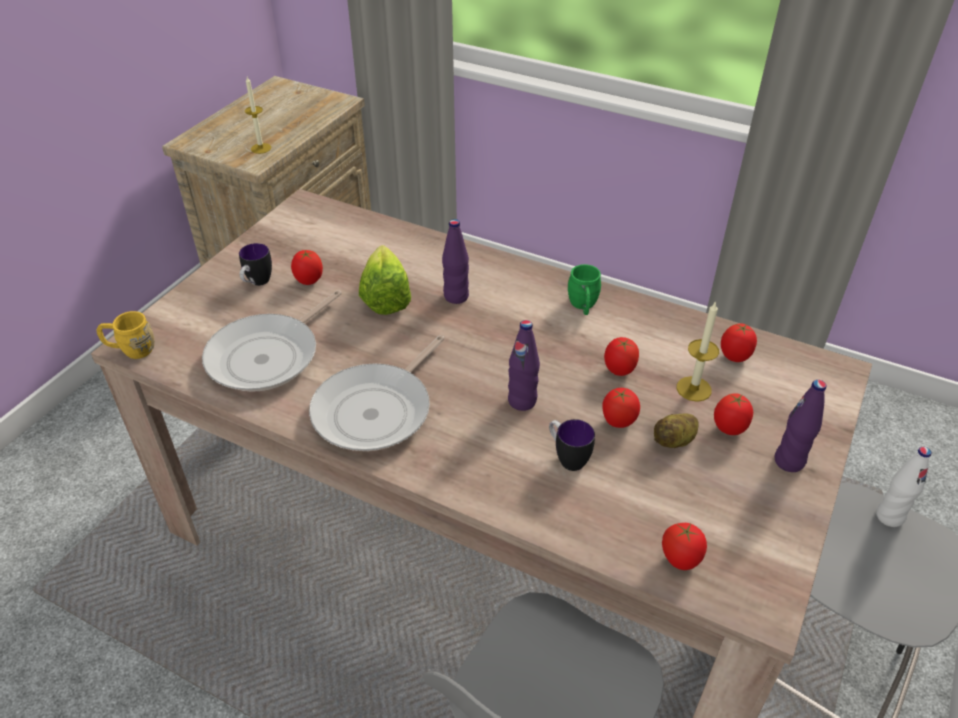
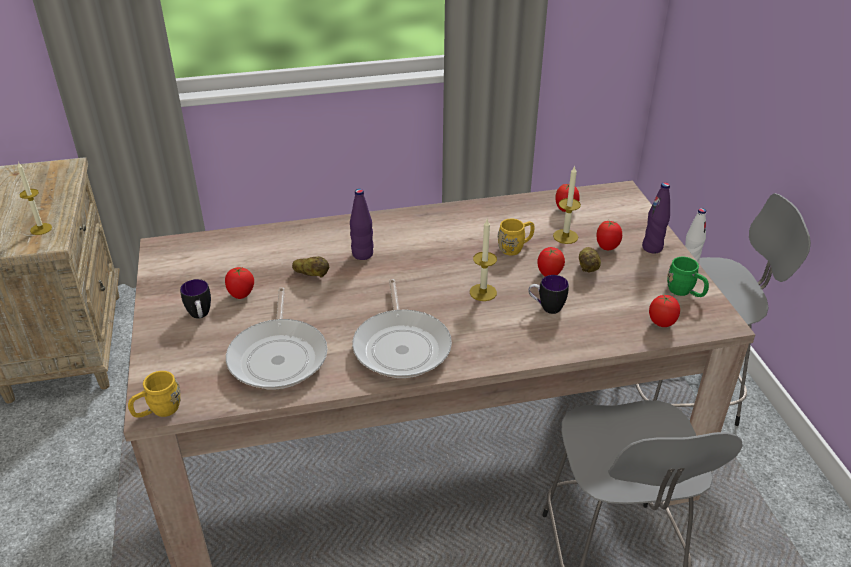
camera: 40 degrees left, 5 degrees down
(387, 293) = (312, 275): lettuce -> potato
(522, 401) = (483, 292): purple bottle -> candle
(583, 306) = (450, 222): green mug -> green mug (685, 292)
(619, 371) = (515, 247): tomato -> yellow mug

